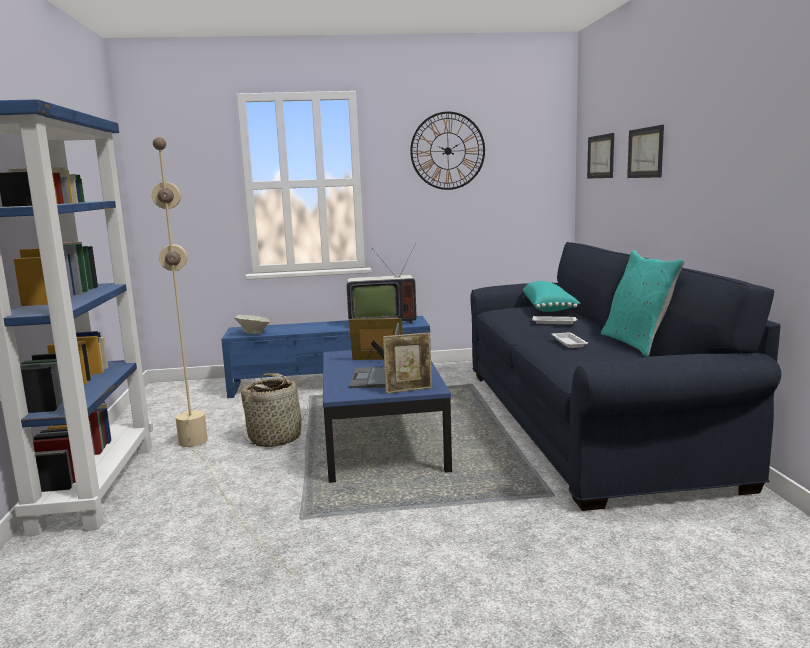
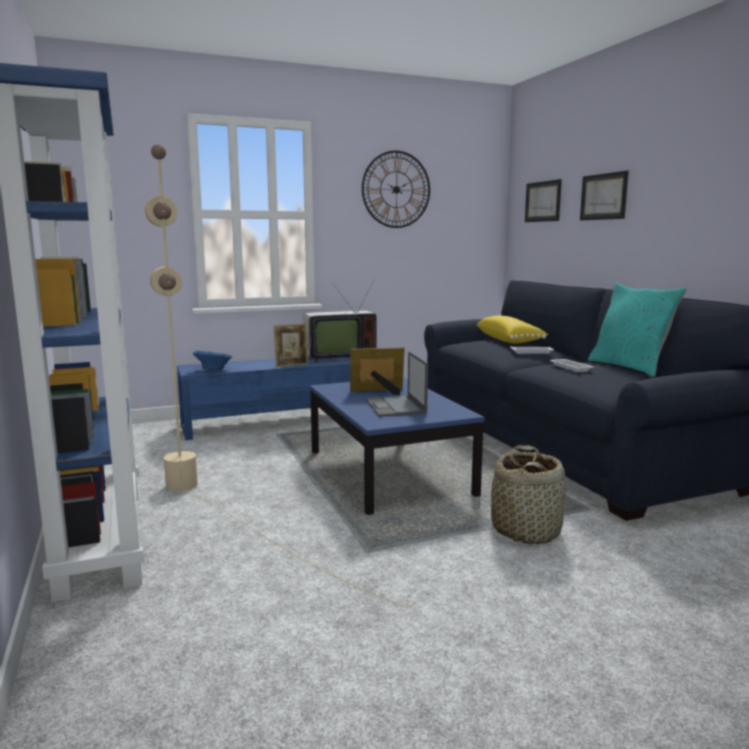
camera: 15 degrees left, 0 degrees up
(254, 333) = (213, 370): beige bowl -> blue bowl
(275, 438) = (273, 476): basket -> basket (526, 530)
(409, 390) = (441, 416): picture frame -> picture frame (291, 365)
(549, 308) = (509, 341): turquoise pillow -> yellow pillow

